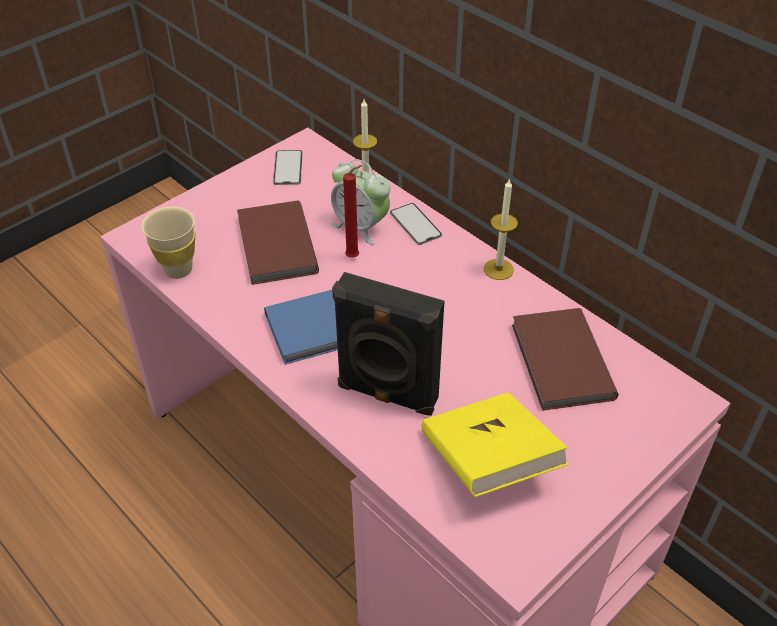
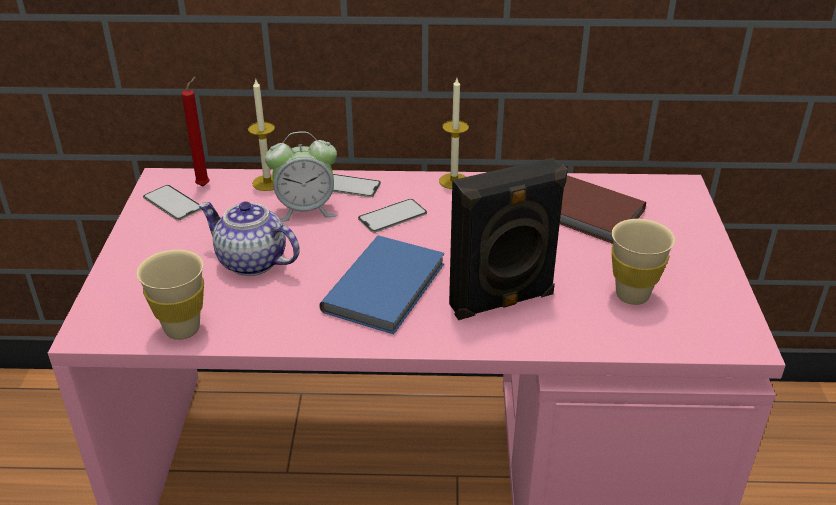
camera: 45 degrees left, 10 degrees down
(274, 246) = (251, 262): brown book -> teapot
(354, 257) = (333, 231): red candle -> red candle (205, 185)
(411, 271) = (392, 216): none -> phone
(488, 462) = (632, 295): yellow book -> beige cup

